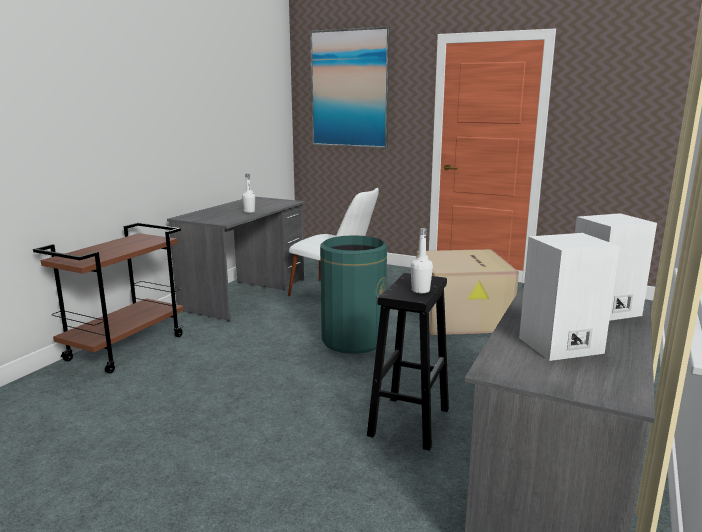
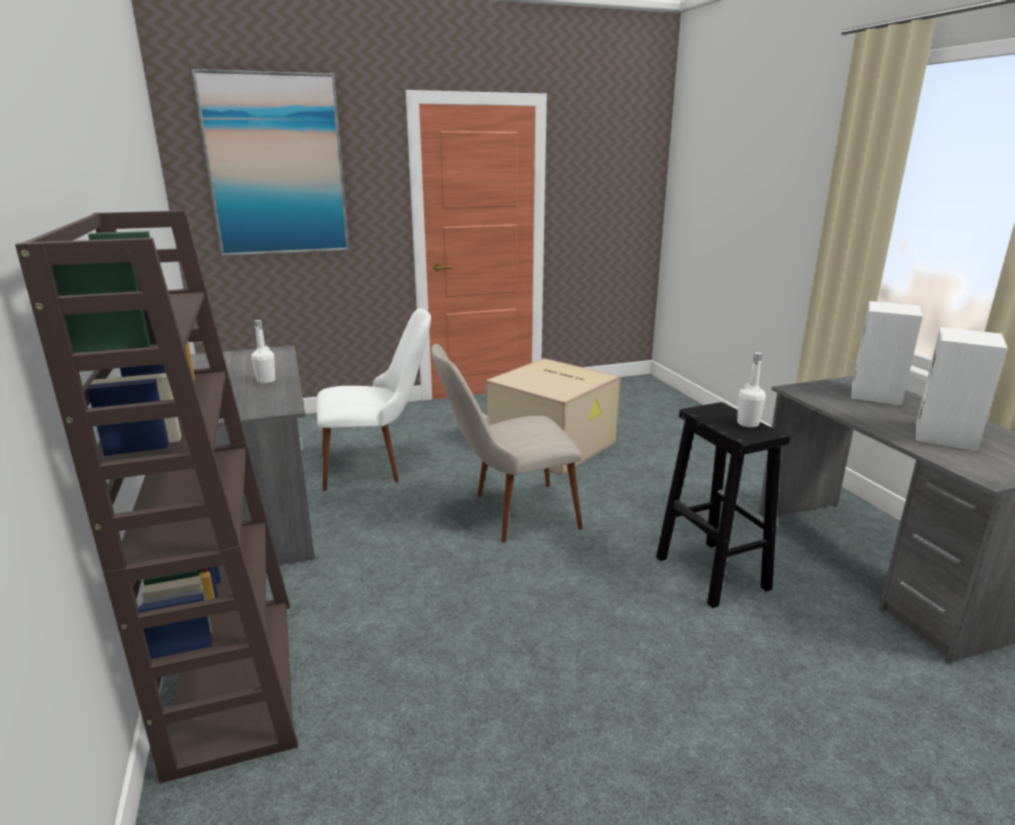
camera: 45 degrees left, 5 degrees up
(126, 347) = (232, 678): brown cart -> brown bookcase
(353, 340) = (507, 514): green trash can -> beige chair

